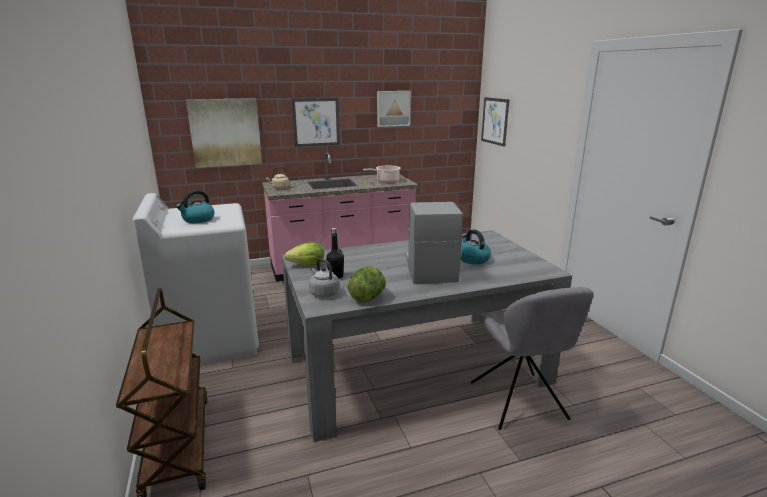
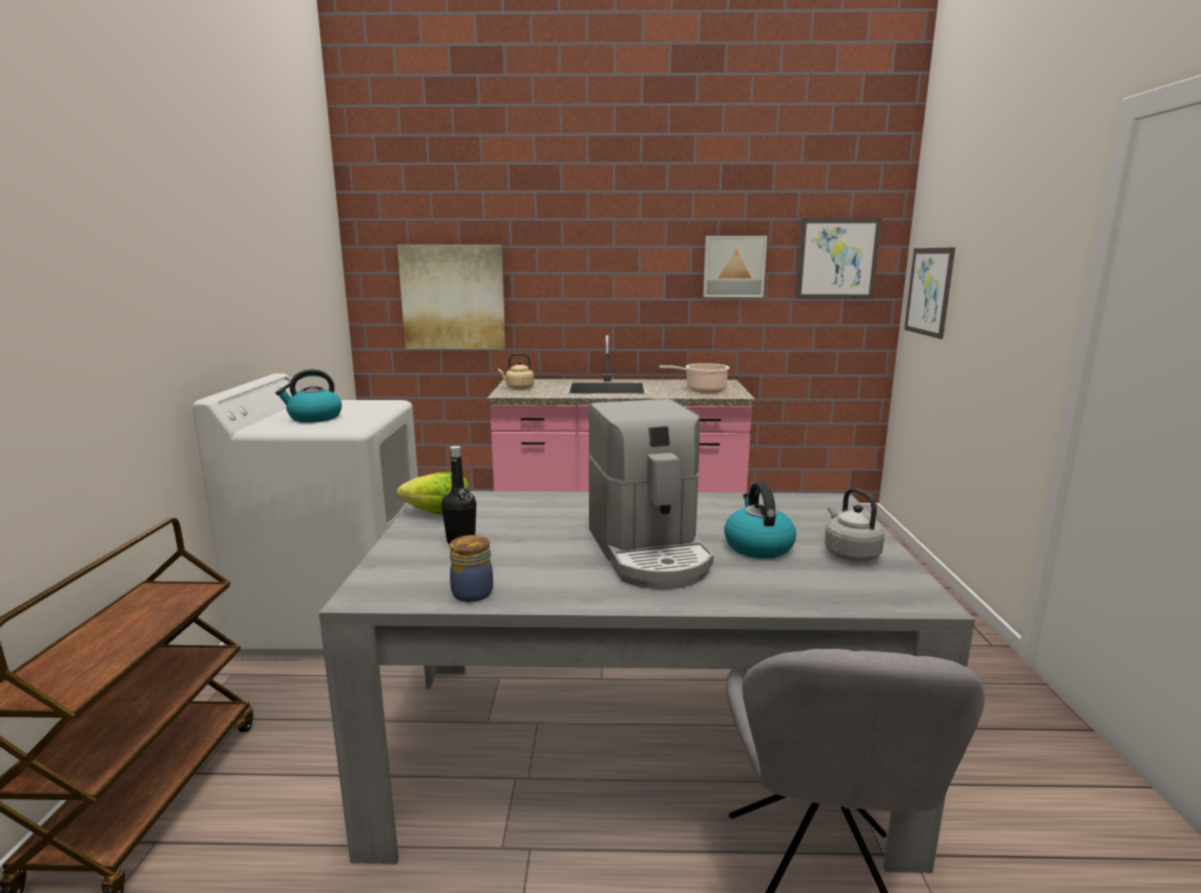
camera: 20 degrees right, 5 degrees down
(316, 122) = (596, 286): picture -> picture (837, 259)
(323, 293) = (405, 568): grey kettle -> grey kettle (849, 553)
(368, 298) = (471, 593): lettuce -> jar
(429, 268) = (649, 552): coffee machine -> coffee machine turned 150 degrees clockwise

